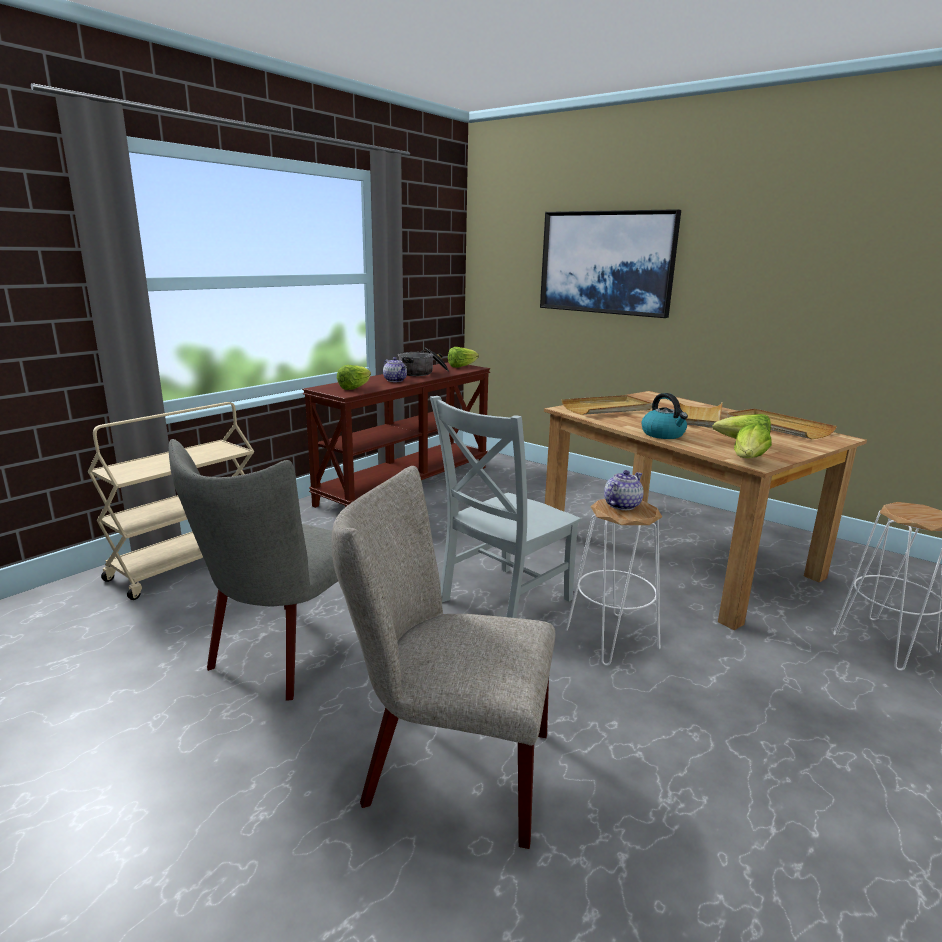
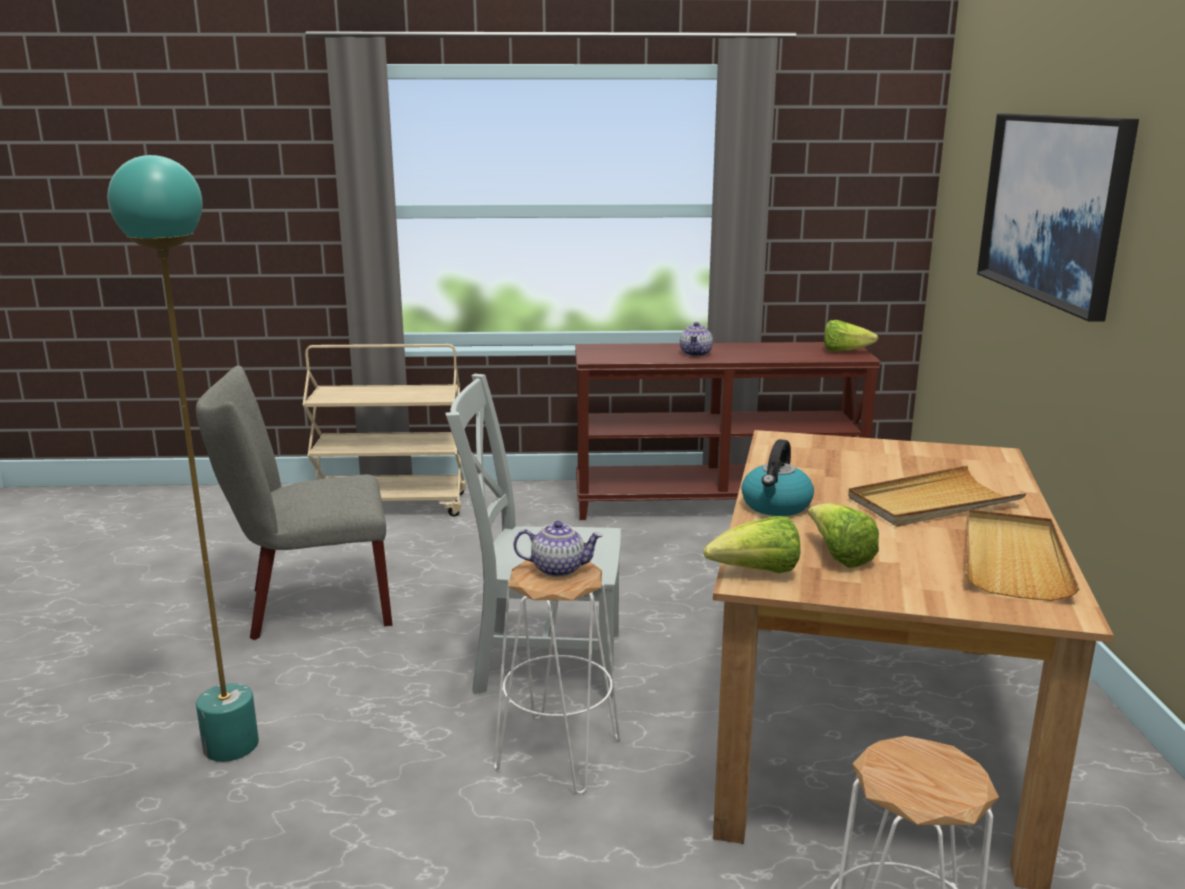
camera: 50 degrees right, 0 degrees up
(354, 388) = (622, 354): lettuce -> none
(423, 373) = (763, 350): cooking pot -> none
(445, 767) = (231, 745): beige chair -> turquoise floor lamp
(607, 408) = (836, 453): beige tray -> none

